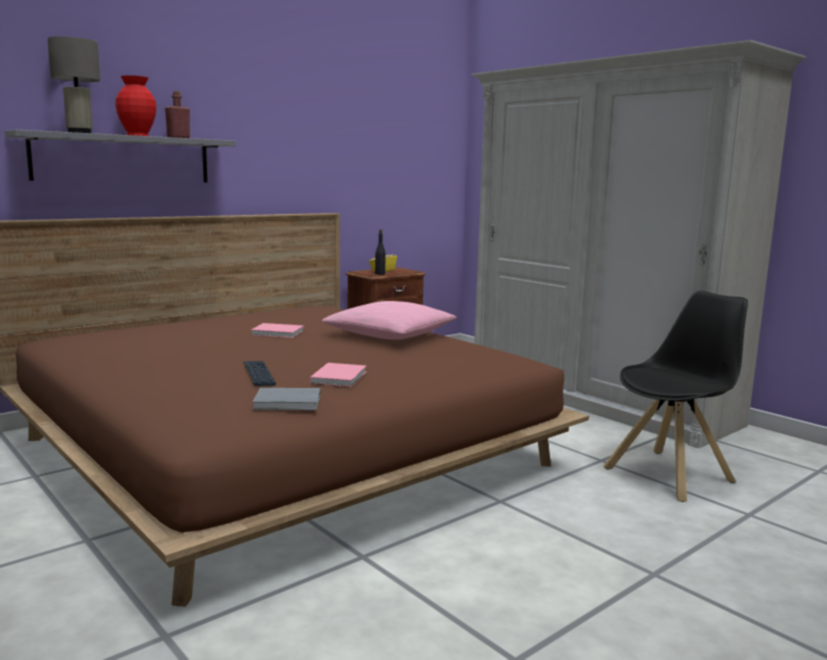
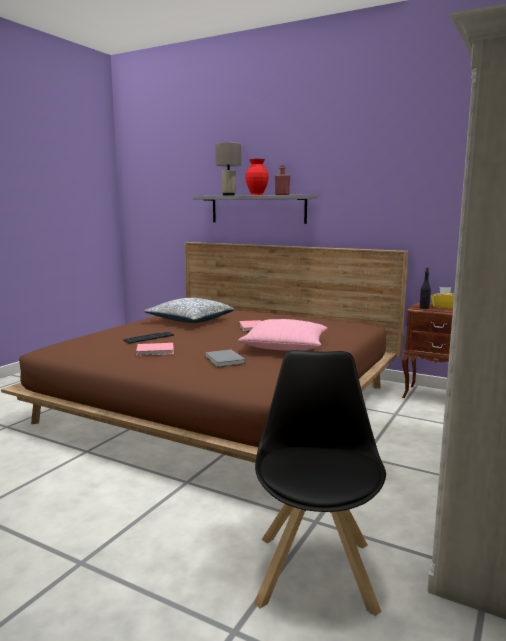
camera: 70 degrees right, 0 degrees up
(179, 349) = (189, 321): none -> pillow
(289, 402) = (98, 350): grey book -> grey book (224, 360)
(671, 474) = (315, 569): black chair -> black chair turned 120 degrees counterclockwise

